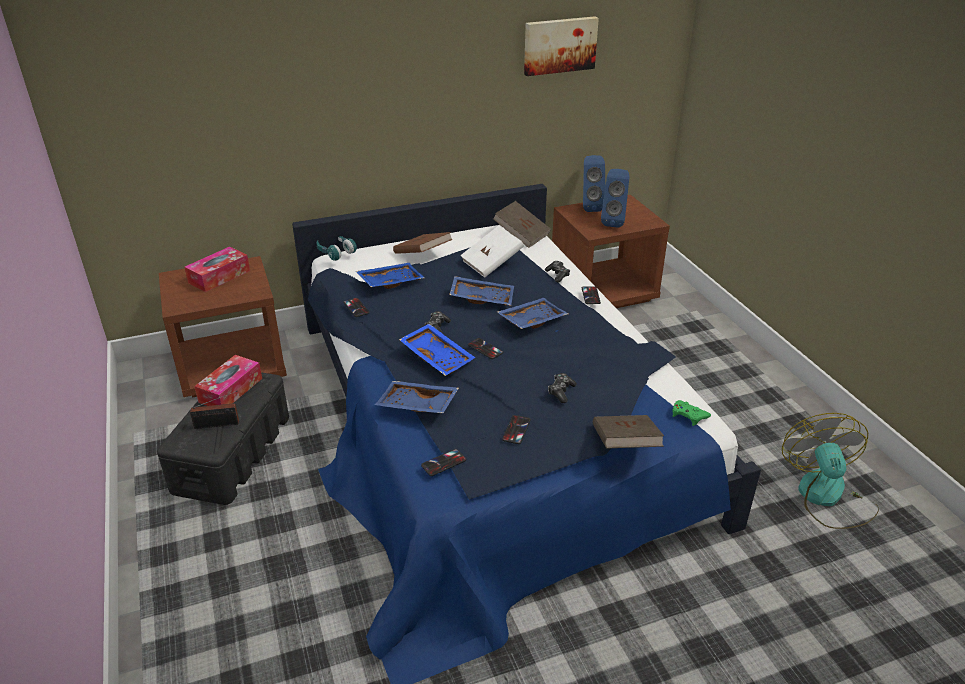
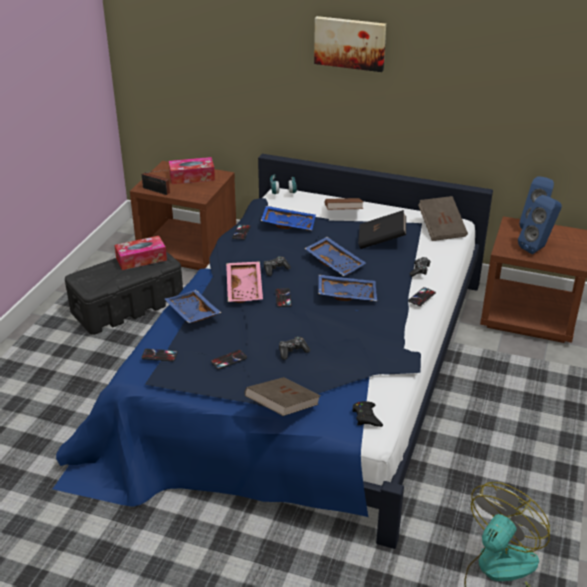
camera: 40 degrees right, 0 degrees up
(219, 424) = (111, 277): radio -> radio (157, 191)
(438, 356) = (245, 288): blue tray -> pink tray
(492, 263) = (381, 241): white book -> black book
(559, 45) = (527, 61): picture -> picture (350, 43)
(688, 415) = (366, 417): green game controller -> black game controller

